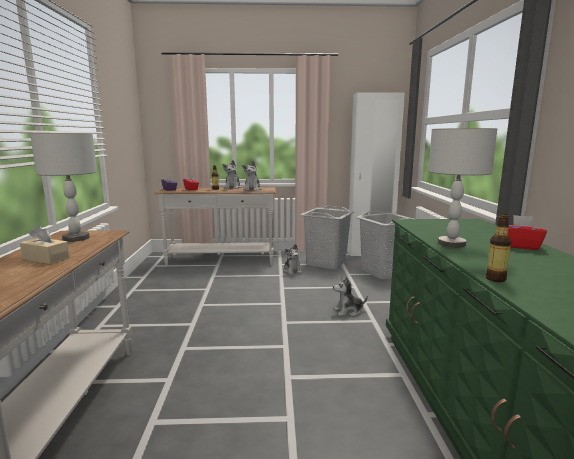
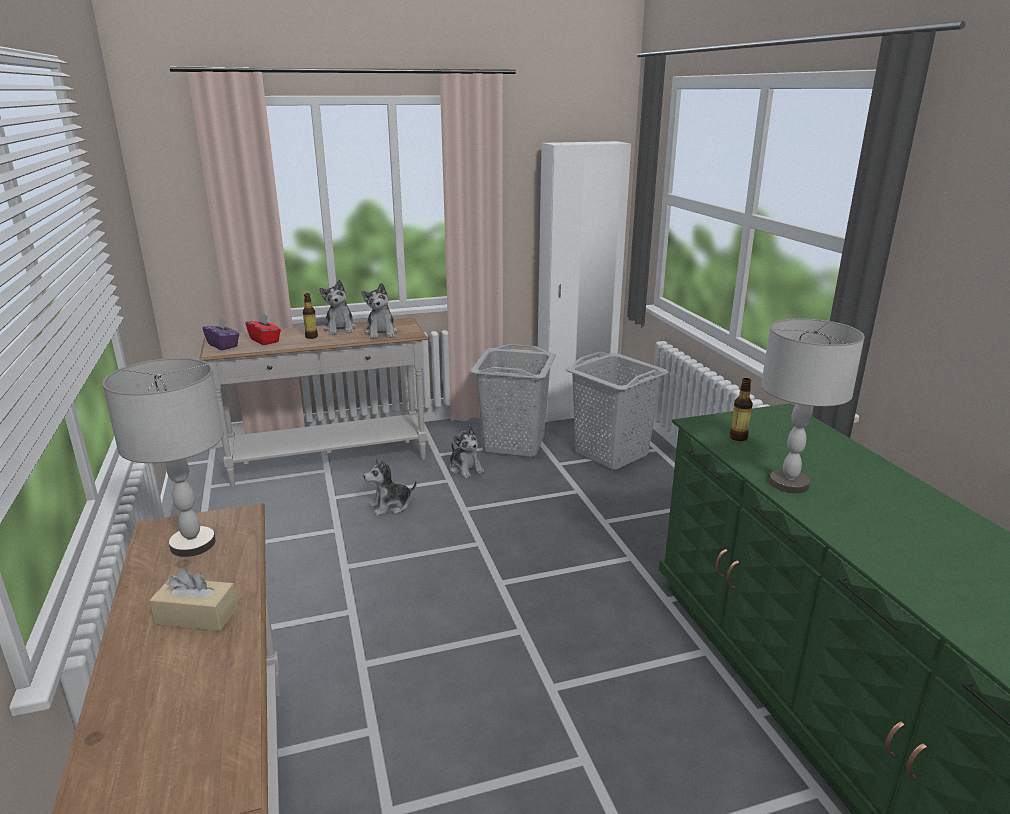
camera: 15 degrees left, 10 degrees up
(348, 311) = (588, 544): plush toy -> plush toy (390, 506)
(495, 279) = (880, 567): bottle -> bottle (738, 437)
(519, 246) = (873, 478): red tissue box -> none

